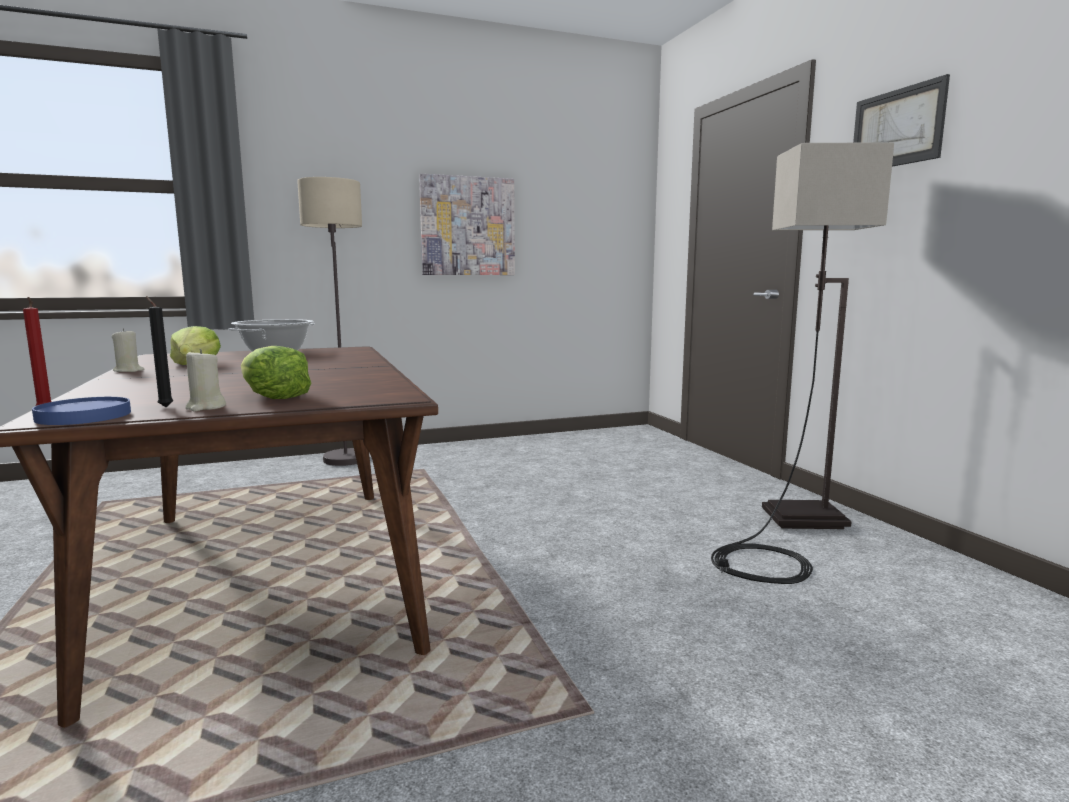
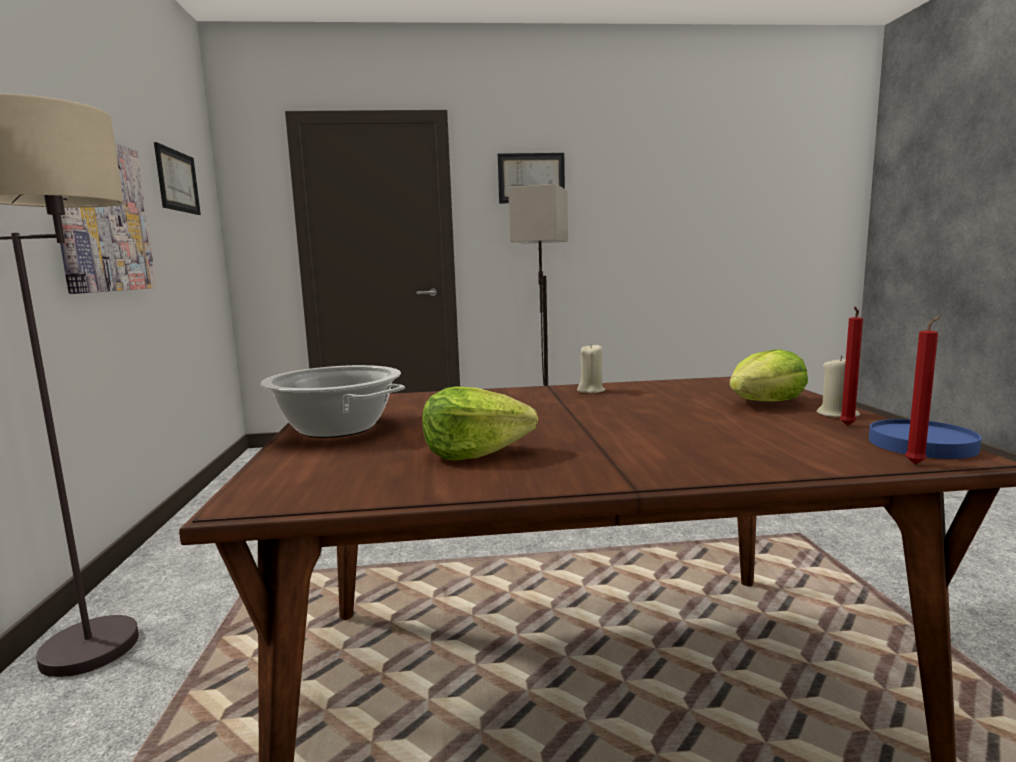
camera: 75 degrees left, 0 degrees up
(128, 371) = (531, 482): beige candle -> beige candle (591, 390)
(164, 407) = (846, 426): black candle -> red candle
(579, 193) = (177, 181): none -> picture

